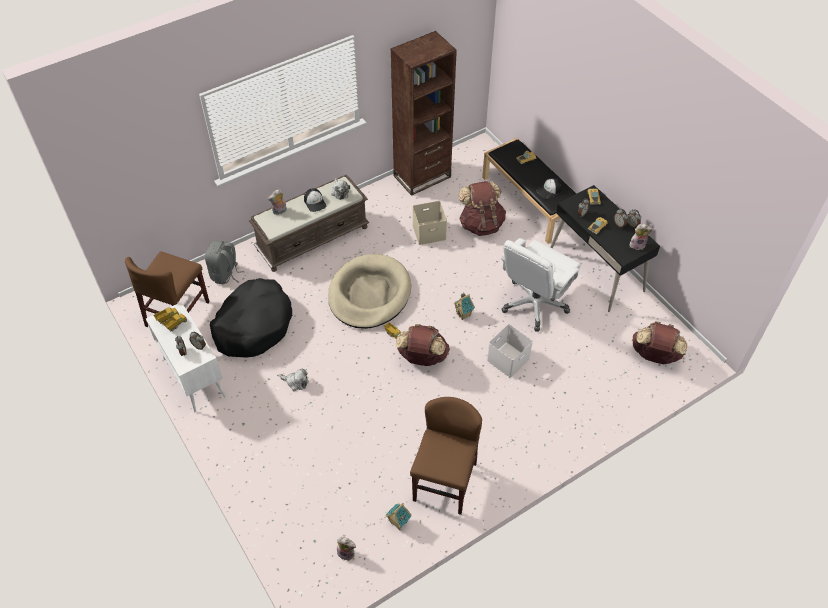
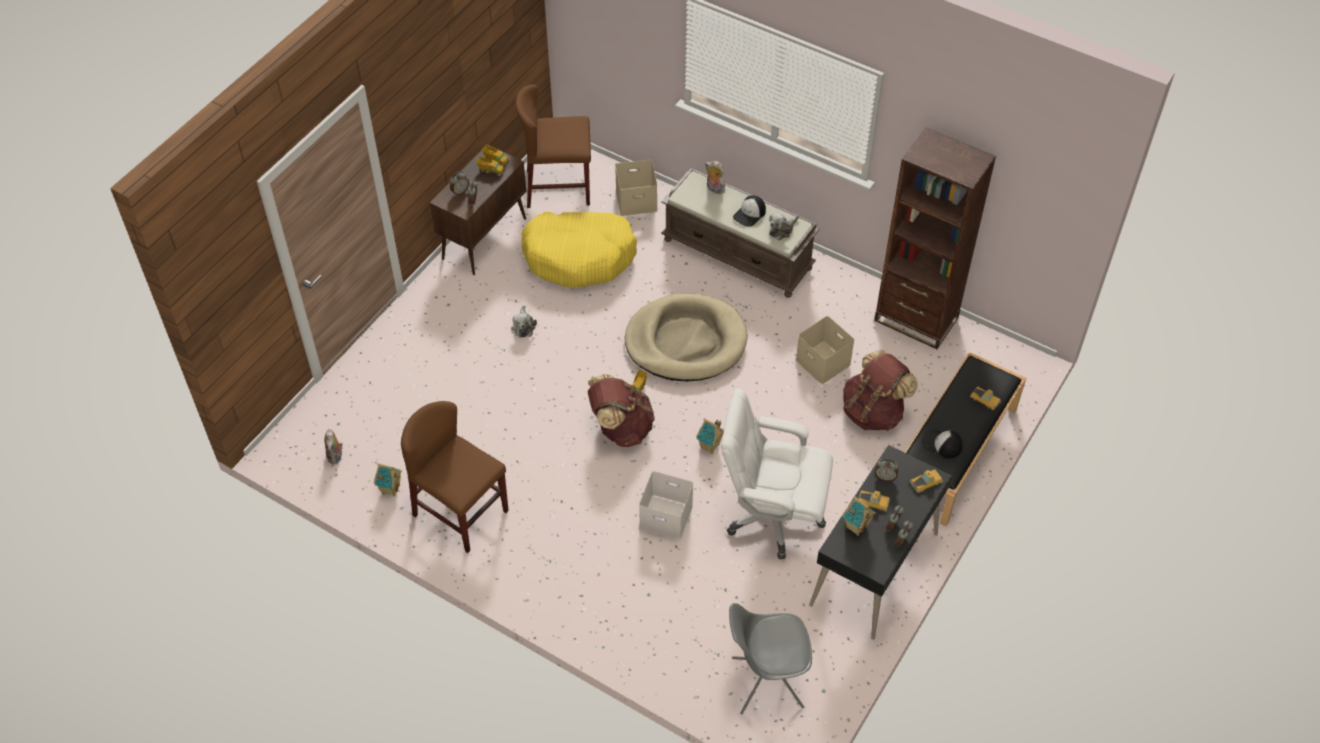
camera: 65 degrees right, 0 degrees up
(194, 377) = (485, 238): white cabinet -> brown cabinet
(225, 274) = (635, 201): grey backpack -> beige storage box
(253, 325) = (579, 256): black dog bed -> yellow dog bed
(444, 482) = (461, 513): brown chair -> brown chair turned 135 degrees counterclockwise
(612, 241) = (856, 526): none -> toy house
(637, 244) = (868, 558): plush toy -> none
(654, 355) = (765, 682): brown backpack -> grey chair

